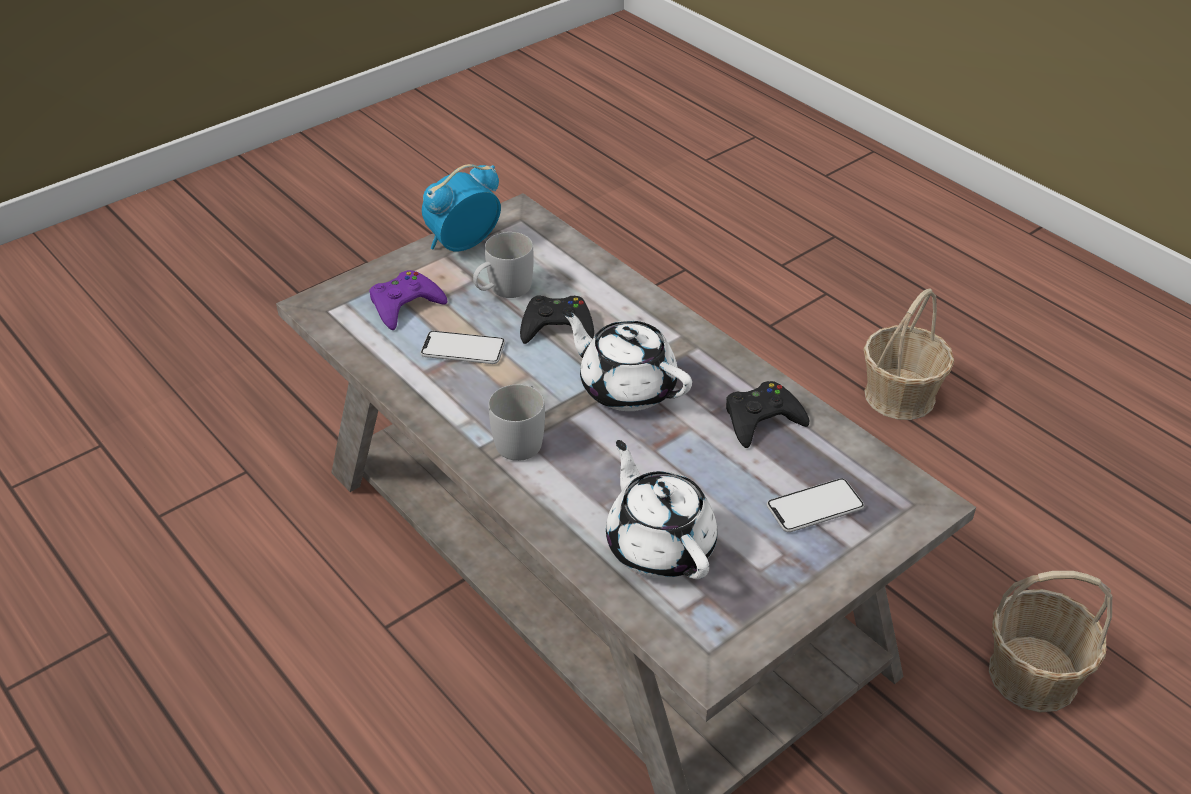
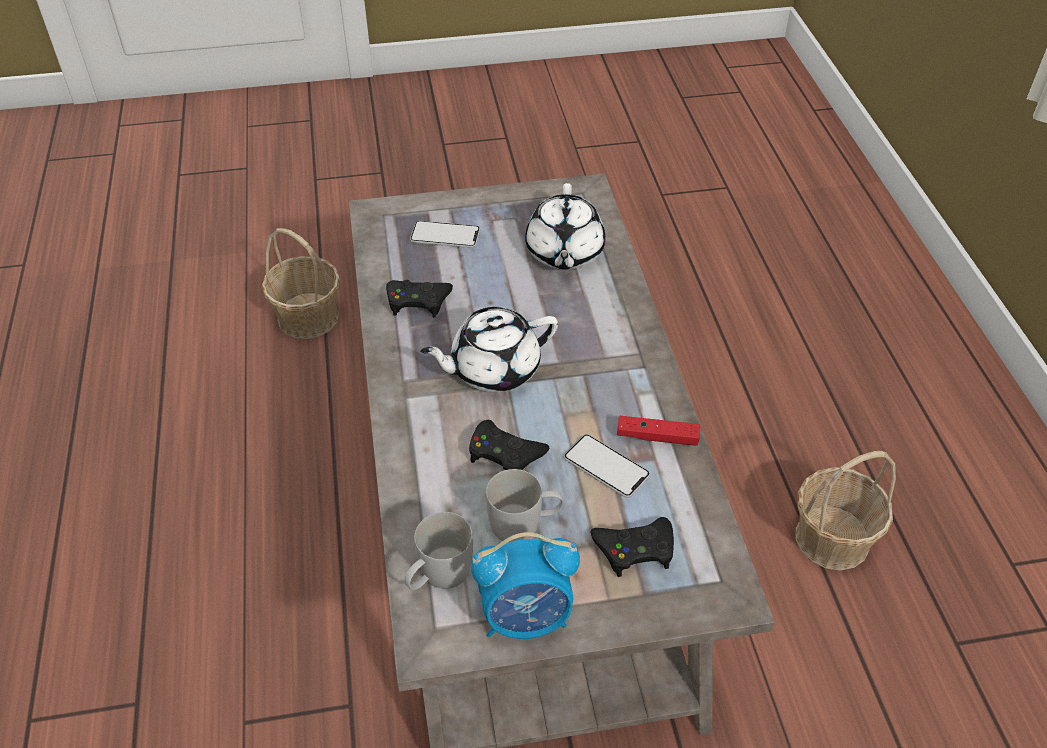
camera: 150 degrees left, 5 degrees up
(405, 305) = (635, 549): purple game controller -> black game controller
(430, 388) = (657, 437): none -> red game controller
(521, 438) = (607, 360): white mug -> white mug (438, 576)
(626, 387) = (493, 369): white teapot -> white teapot turned 90 degrees clockwise
(900, 396) = (128, 547): basket -> basket (831, 538)

